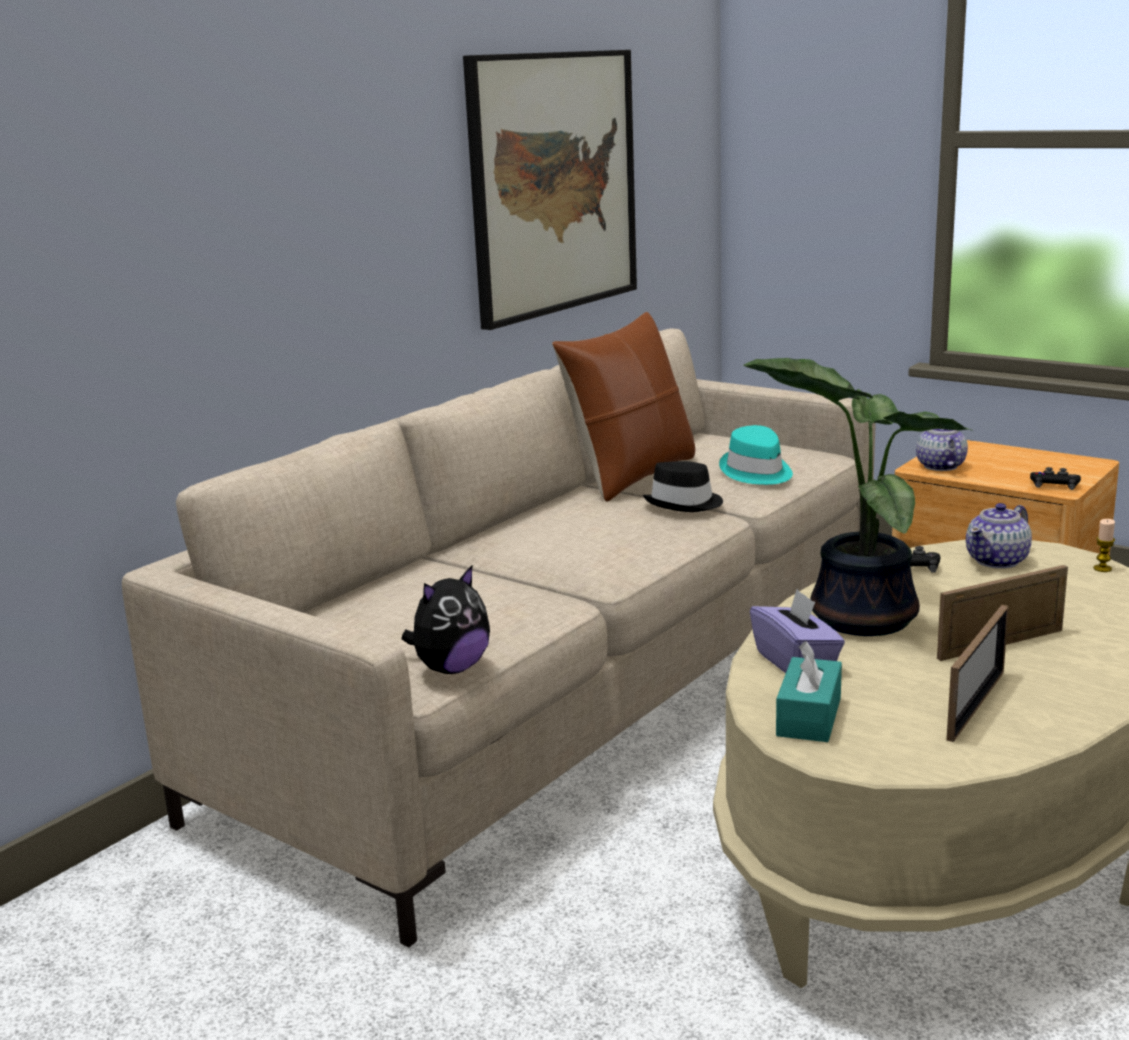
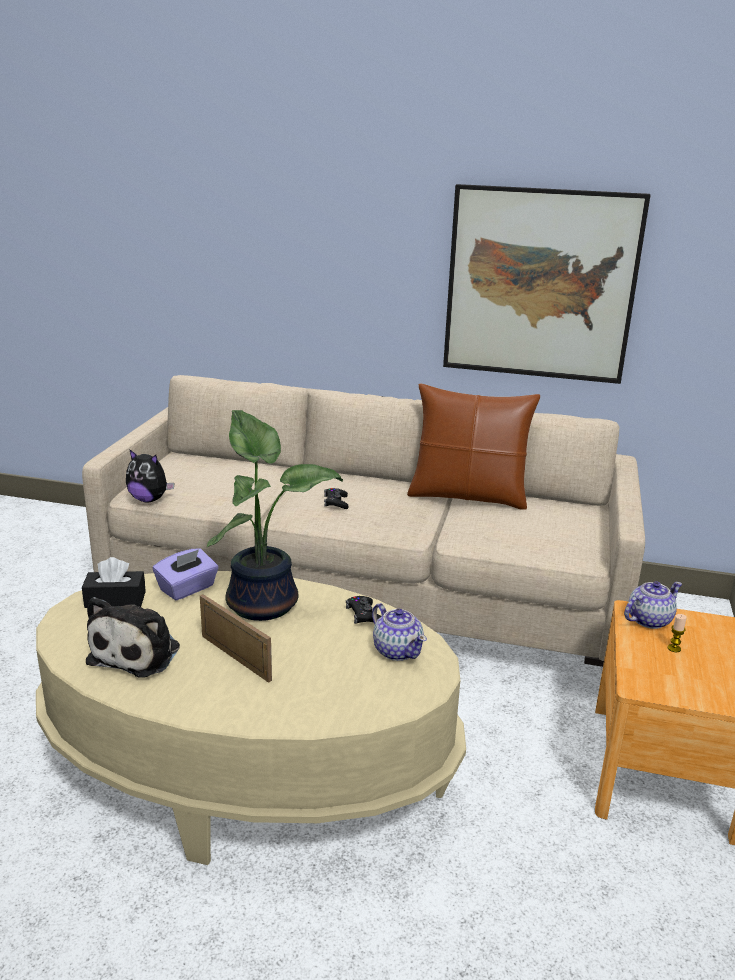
camera: 65 degrees right, 5 degrees up
(685, 504) = (421, 519): black hat -> none
(756, 472) = (507, 534): turquoise hat -> none
(809, 717) = (115, 599): turquoise tissue box -> black tissue box
(976, 705) = (138, 652): picture frame -> plush toy
(998, 561) = (397, 650): teapot -> teapot turned 150 degrees counterclockwise
(1054, 485) = (649, 682): black game controller -> black game controller (336, 502)
(1102, 569) = (406, 700): candle -> candle (674, 648)

